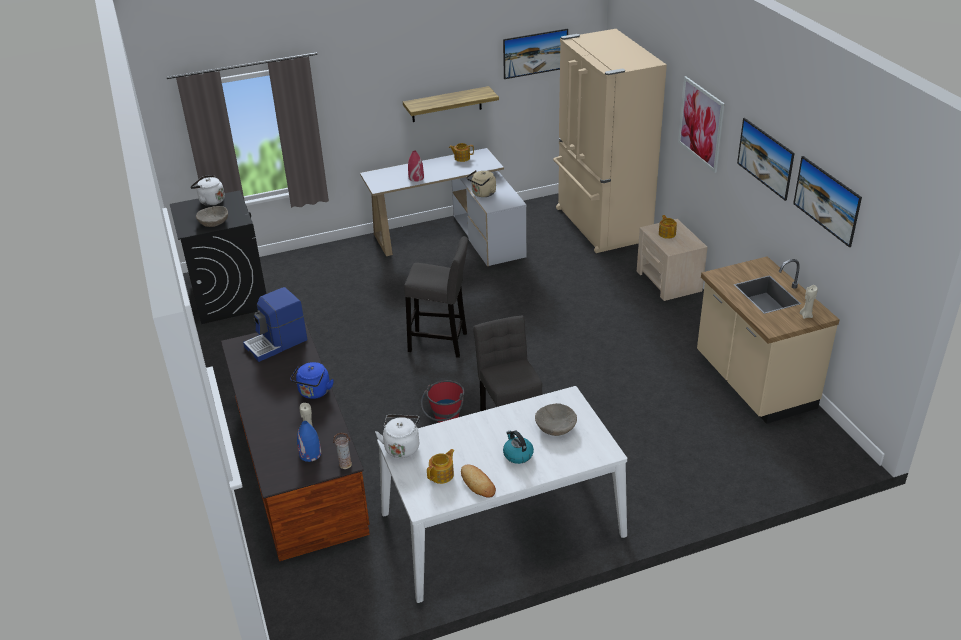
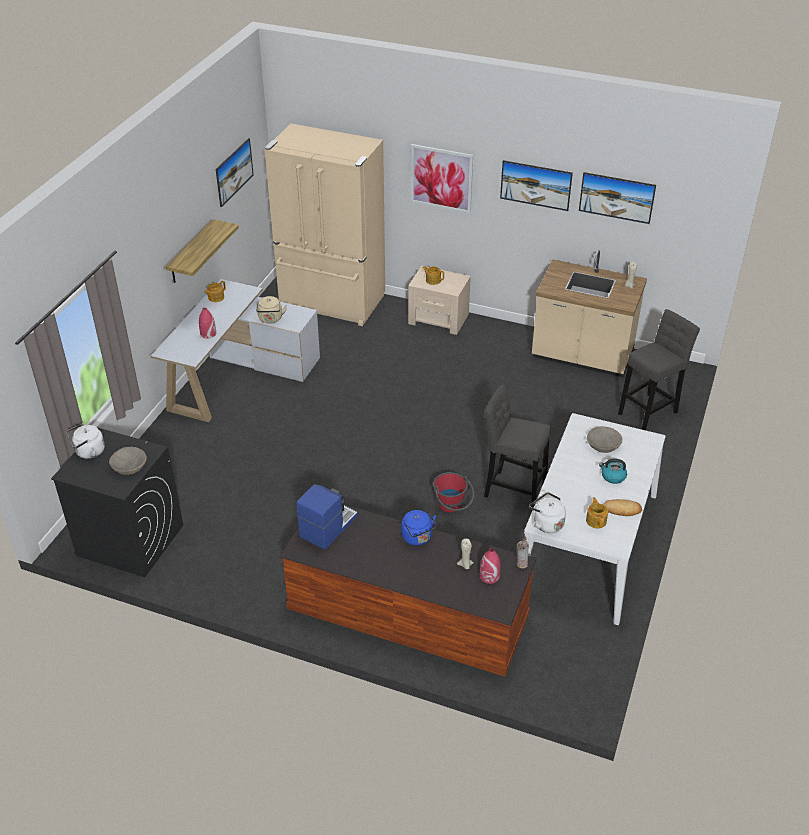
camera: 50 degrees left, 5 degrees up
(277, 343) = (327, 526): coffee machine -> coffee machine turned 150 degrees counterclockwise
(310, 454) = (489, 576): blue vase -> red vase
(441, 343) = (363, 459): grey stool -> grey stool (649, 411)

